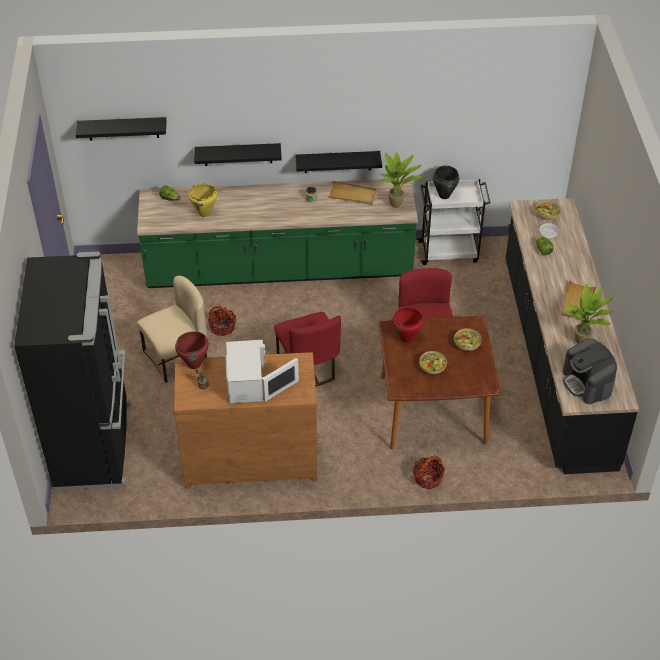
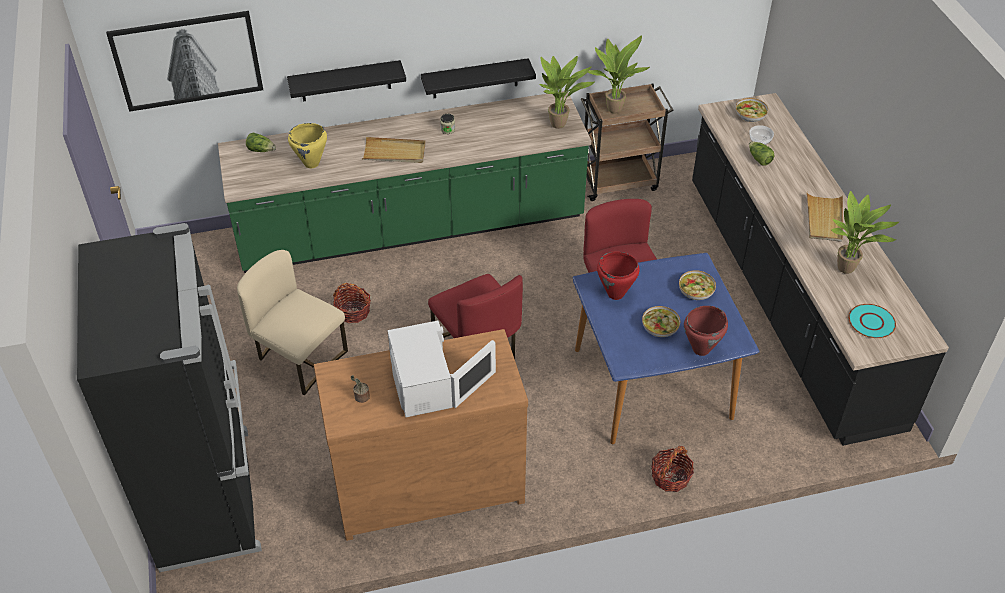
camera: 10 degrees left, 0 degrees up
(123, 128) = (187, 60): black shelf -> picture
(177, 356) = (300, 358): beige chair -> beige chair turned 105 degrees counterclockwise
(194, 364) = (343, 368): red cooking pot -> red cooking pot (701, 349)
(352, 195) = (500, 119): beige tray -> beige tray (394, 153)
(433, 410) = (653, 383): brown dining table -> blue dining table
(444, 195) = (613, 108): black cooking pot -> potted plant
(449, 252) = (619, 181): white cart -> brown cart
(587, 383) = (871, 322): coffee machine -> turquoise plate

